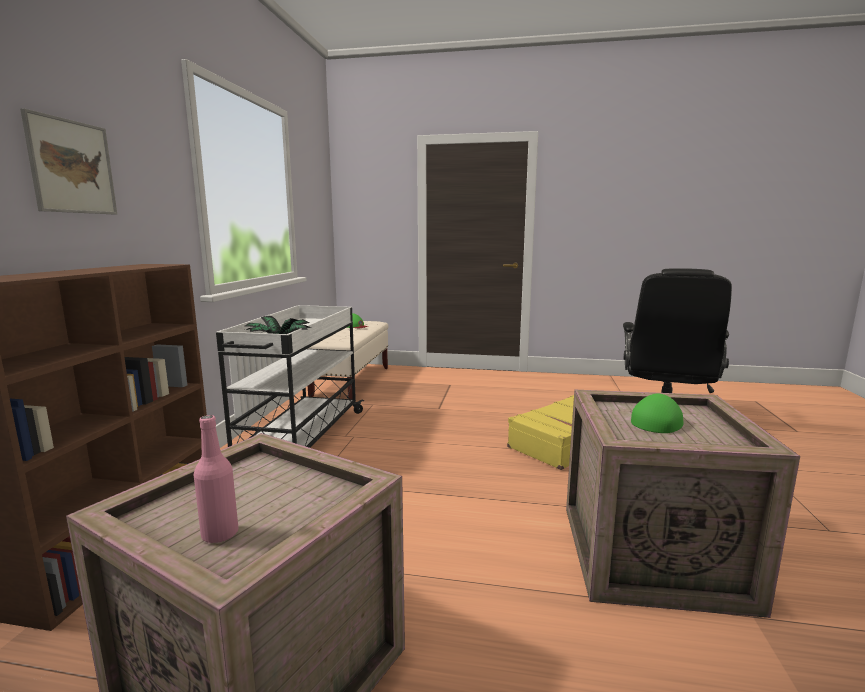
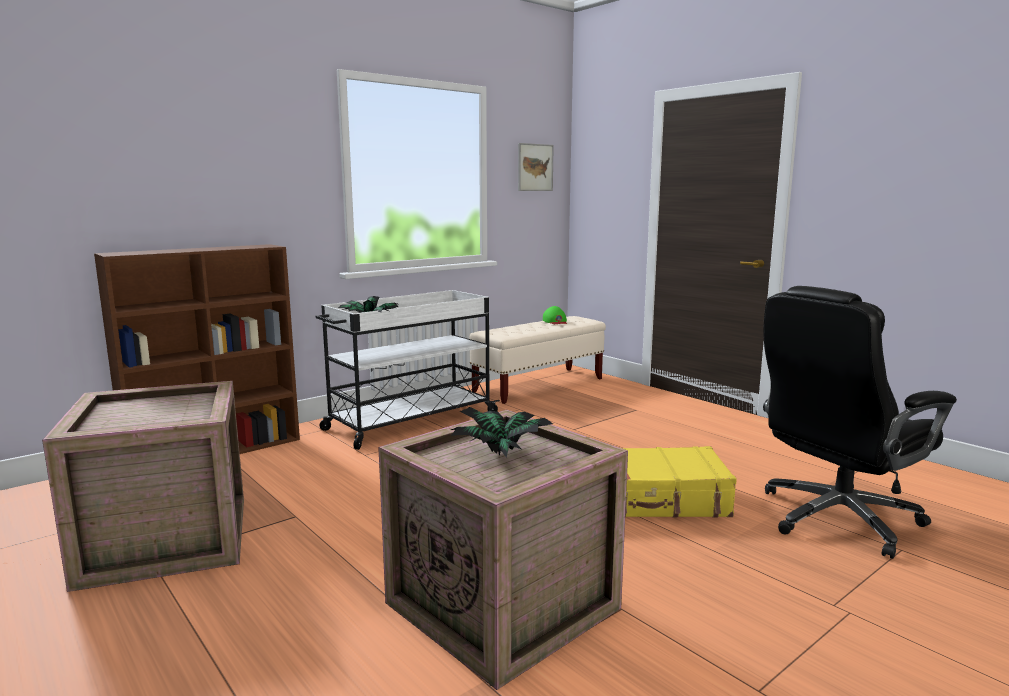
camera: 40 degrees right, 0 degrees up
(72, 167) = (215, 174): picture -> picture (535, 167)
(220, 534) = (113, 420): pink bottle -> none
(658, 421) = (503, 452): green cap -> potted plant

